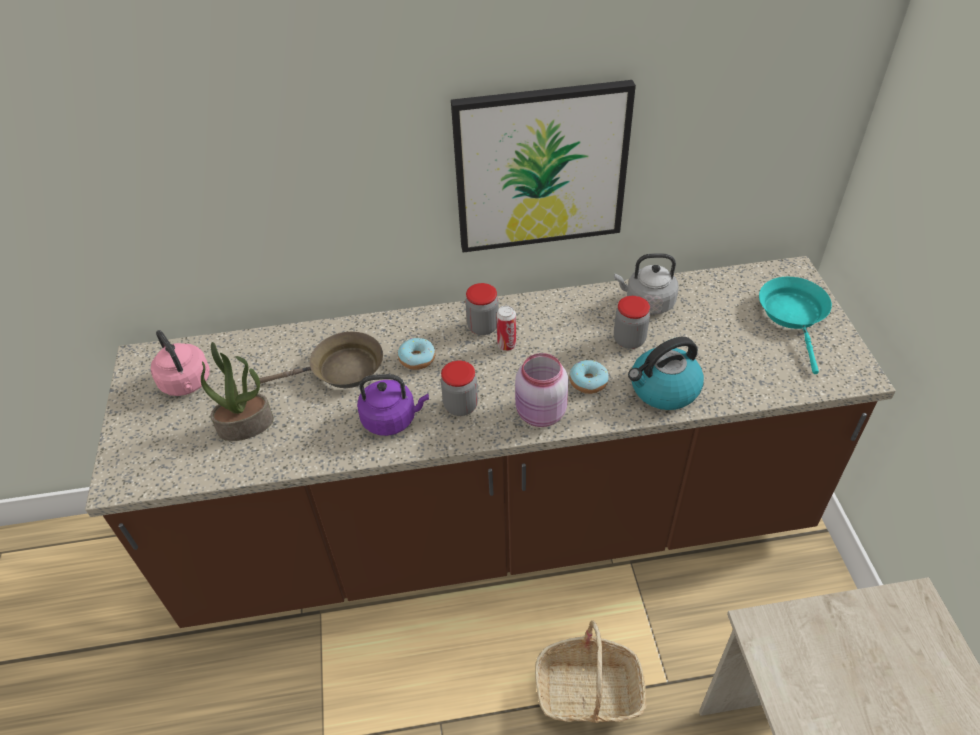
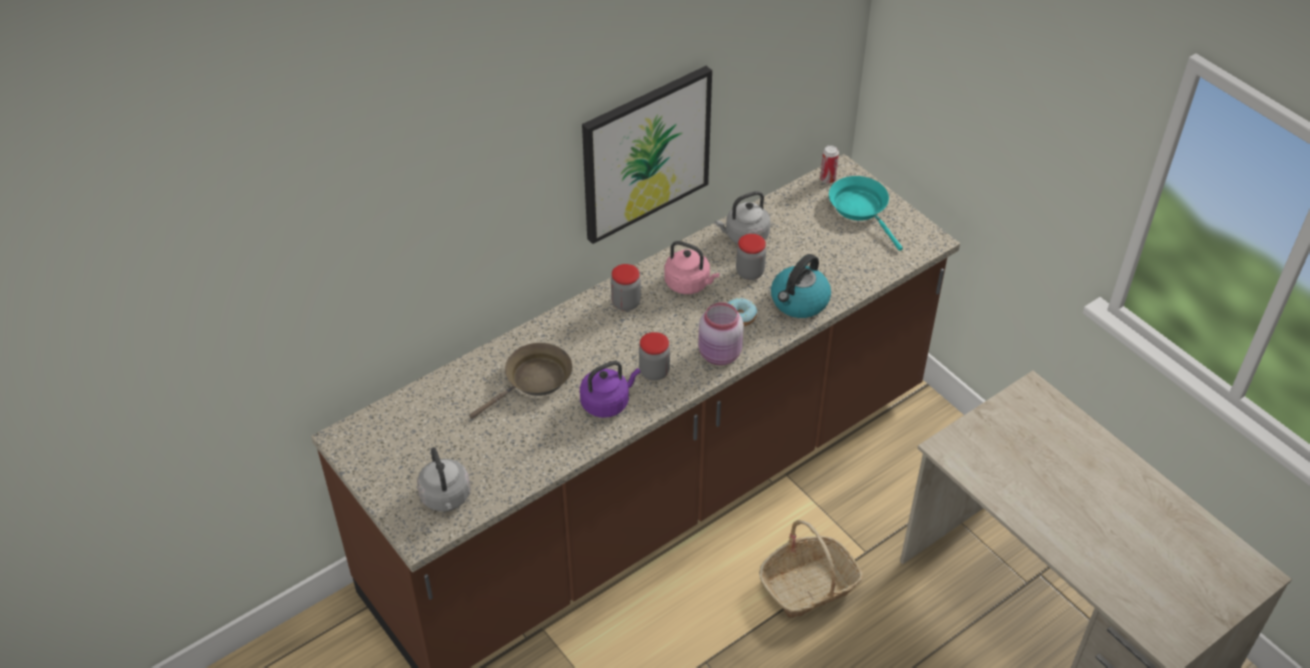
camera: 30 degrees left, 0 degrees up
(171, 454) = (446, 498): none -> grey kettle
(187, 383) = (407, 441): pink kettle -> pink kettle (689, 284)
(246, 424) = (490, 452): potted plant -> none
(417, 359) = (591, 348): donut -> none
(506, 345) = (656, 311): can -> can (827, 179)

